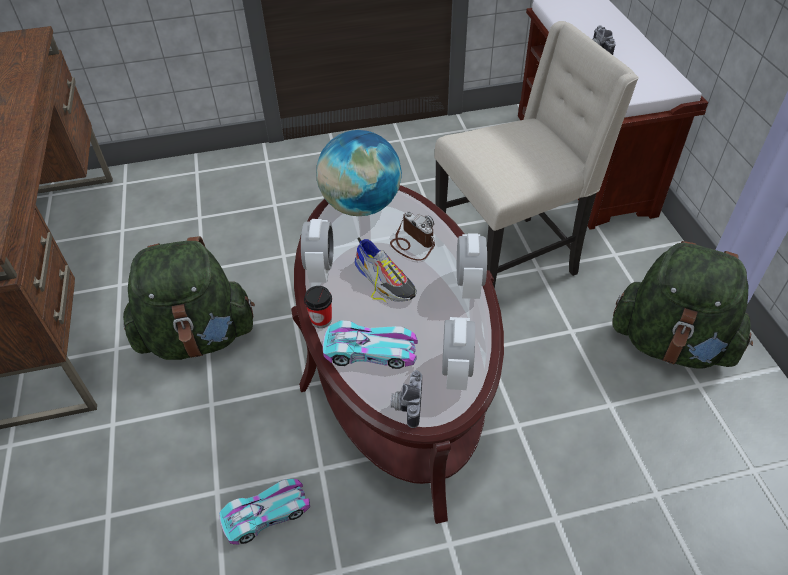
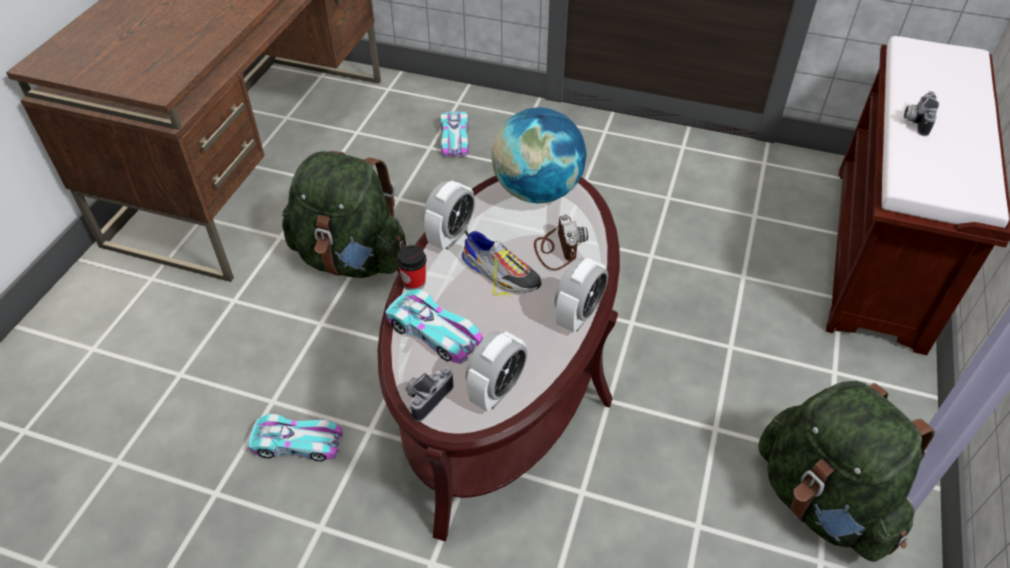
camera: 30 degrees right, 0 degrees up
(216, 202) = (455, 139): none -> toy car
(384, 280) = (501, 273): shoe -> shoe turned 45 degrees counterclockwise
(508, 260) = (704, 322): beige chair -> none

